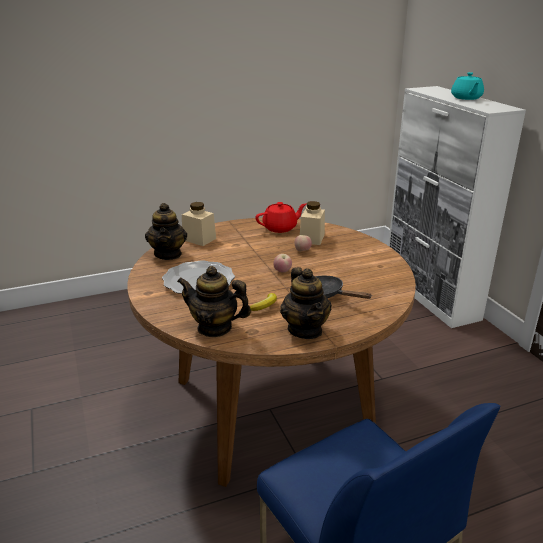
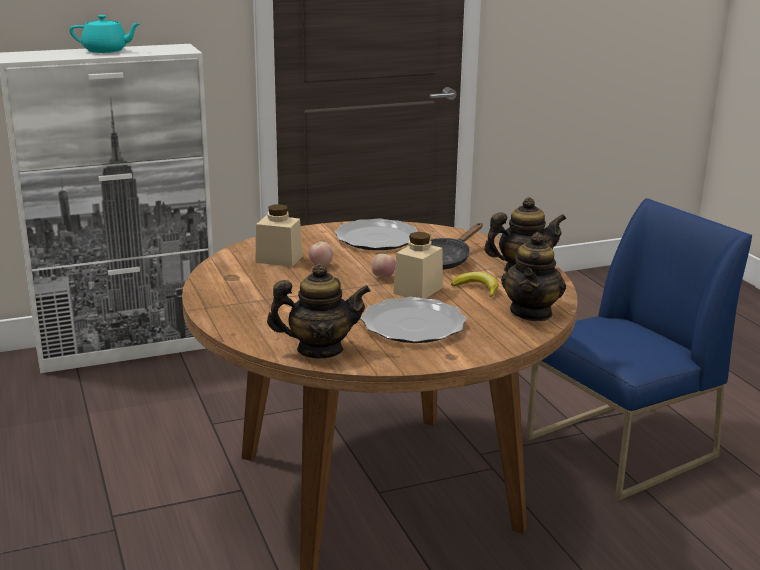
camera: 90 degrees left, 5 degrees down
(199, 239) = (263, 329): beige jar -> beige jar (418, 290)
(280, 228) = (234, 275): red teapot -> none
(365, 269) = (376, 238): none -> plate

